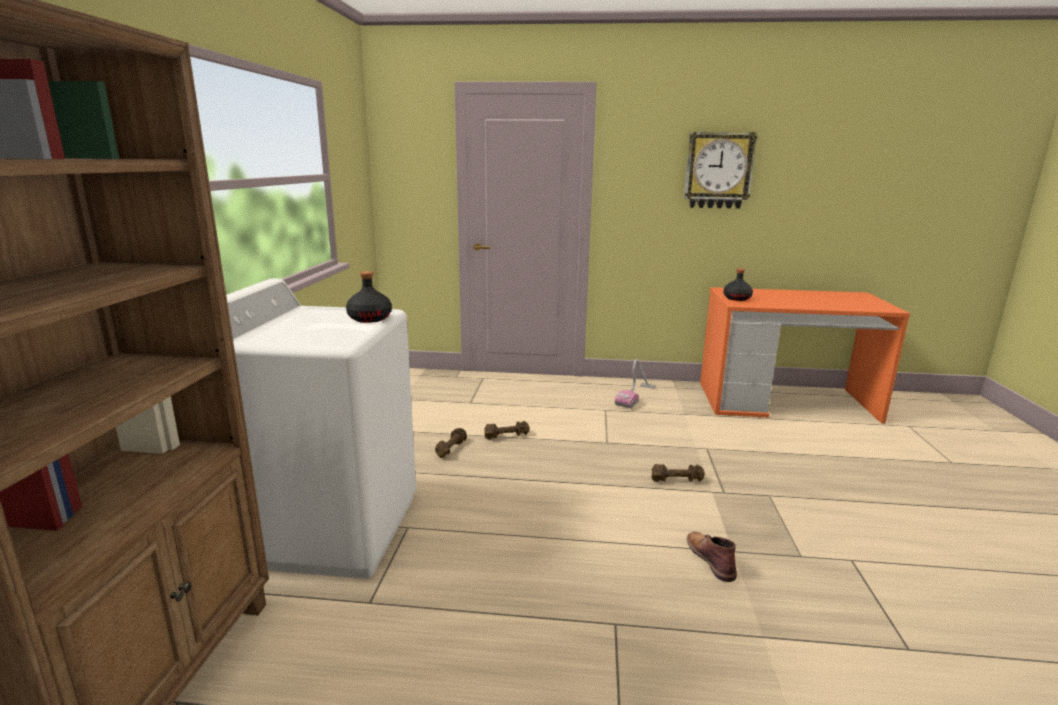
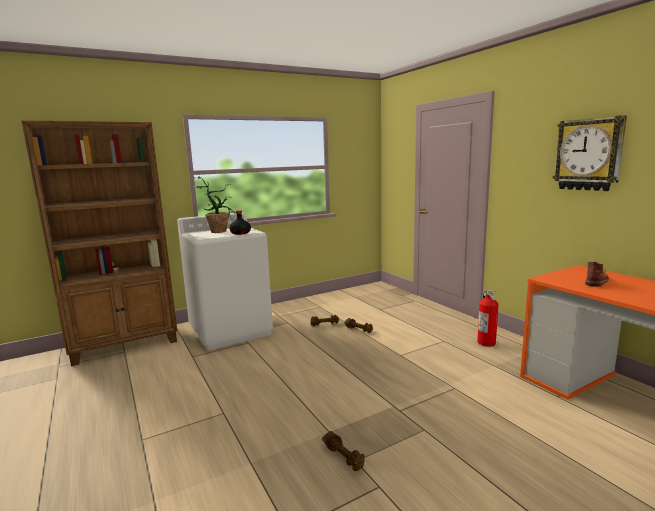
camera: 55 degrees right, 5 degrees down
(299, 323) = (219, 231): none -> potted plant
(636, 396) = (486, 342): vacuum cleaner -> fire extinguisher
(676, 480) = (389, 390): brown dumbbell -> brown dumbbell (344, 457)
(710, 558) = (311, 425): brown boot -> brown boot (596, 281)
(737, 298) = (563, 276): black bottle -> none

